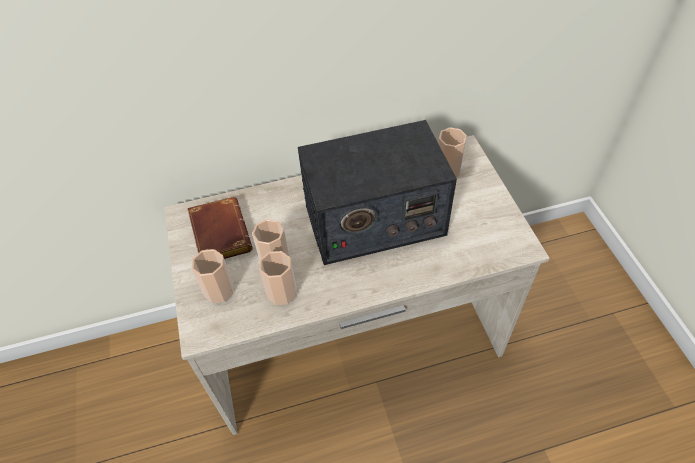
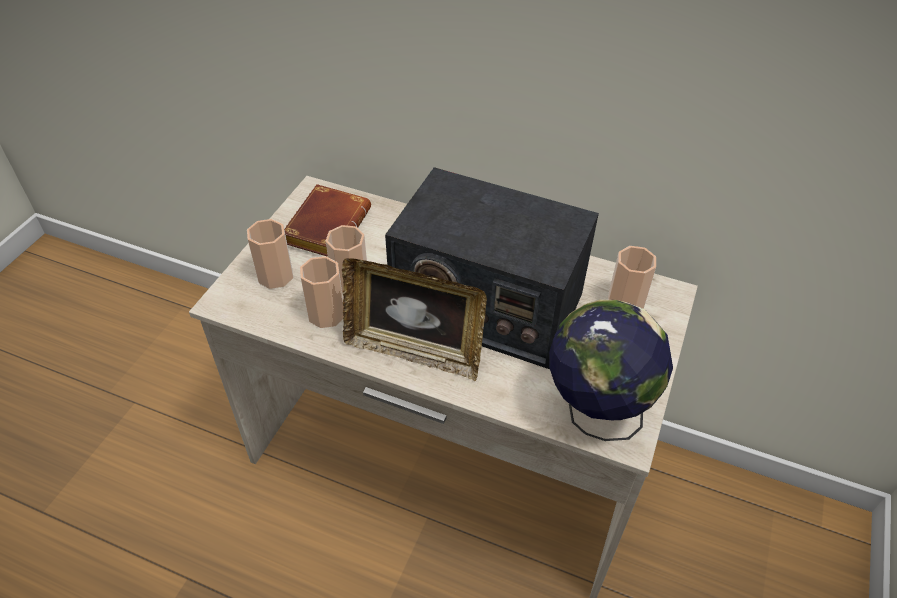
camera: 35 degrees right, 5 degrees down
(361, 278) = (414, 351): none -> picture frame
(493, 243) = (595, 412): none -> globe

